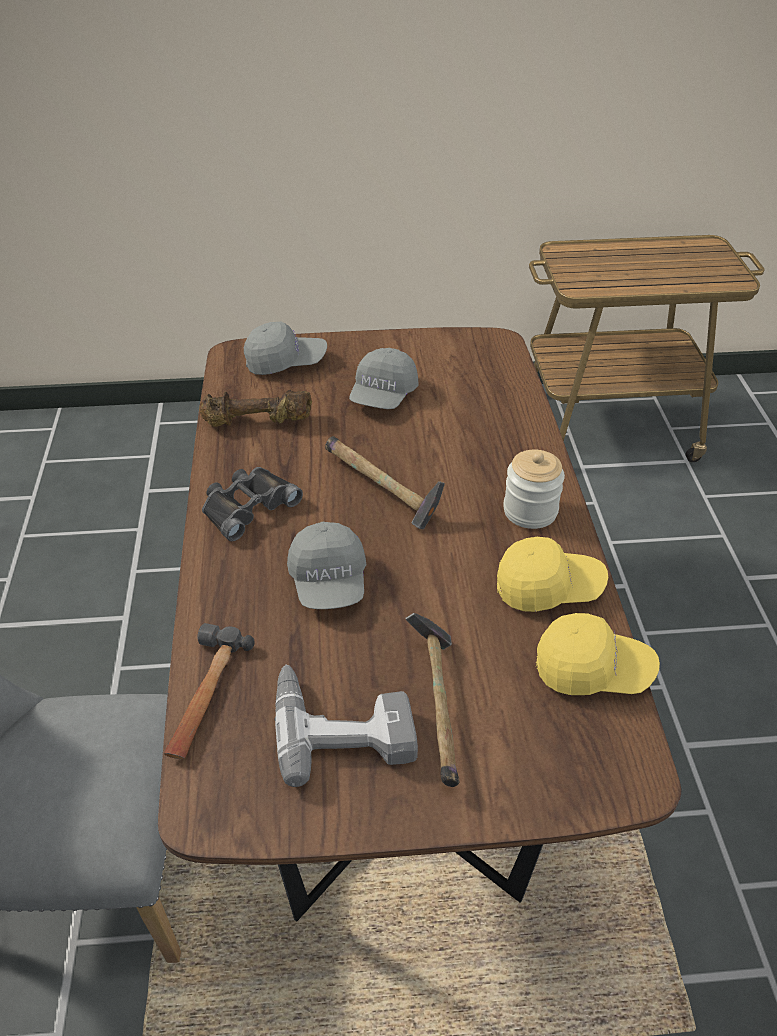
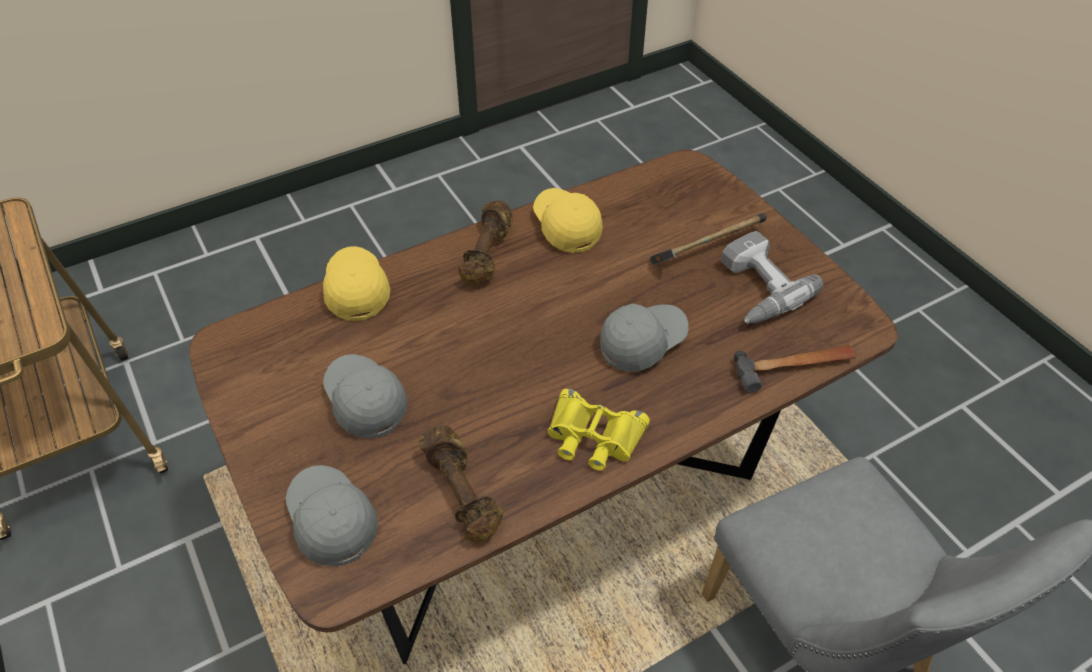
camera: 115 degrees left, 5 degrees up
(247, 506) = (593, 437): black binoculars -> yellow binoculars
(381, 491) = (516, 350): hammer -> none
(383, 395) = (365, 402): grey cap -> grey cap turned 120 degrees counterclockwise
(530, 511) = (488, 254): jar -> brown dumbbell
(592, 670) = (624, 194): yellow cap -> yellow cap (356, 290)

